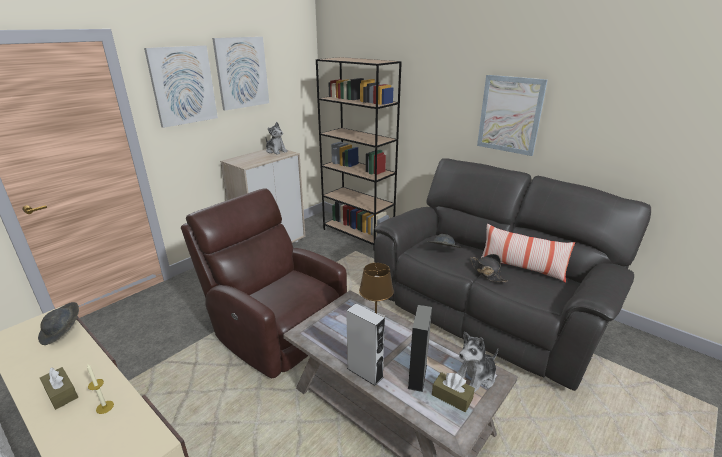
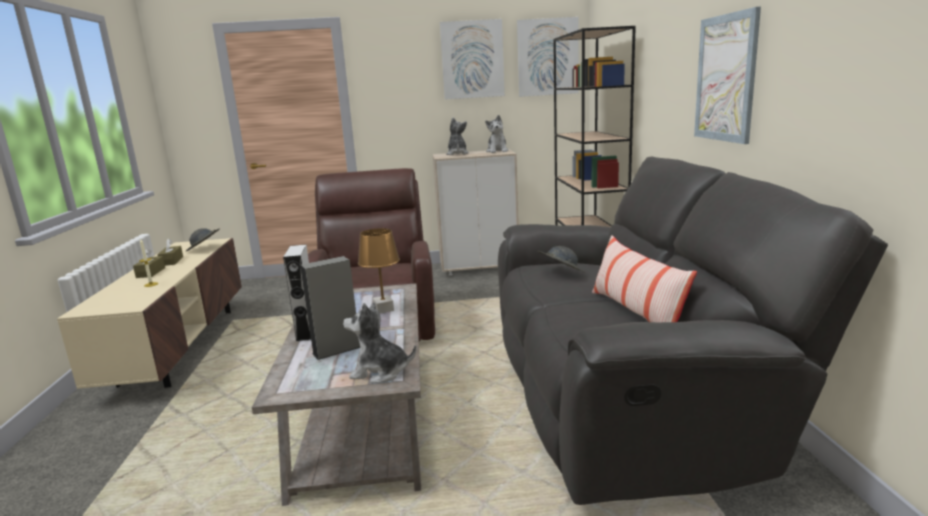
camera: 45 degrees right, 10 degrees down
(183, 85) = (401, 70): picture -> picture (547, 57)
(248, 159) = (457, 154): none -> plush toy
(452, 397) = (330, 373): brown tissue box -> brown tissue box (171, 261)
(487, 272) = (571, 301): black hat -> none

